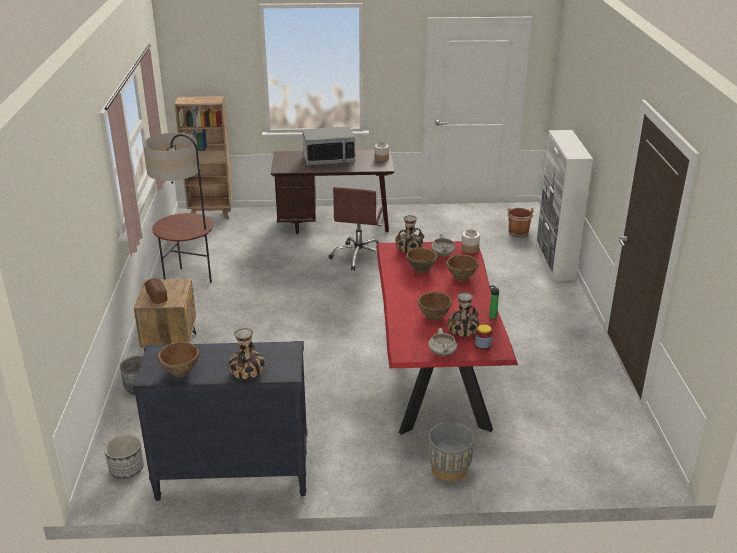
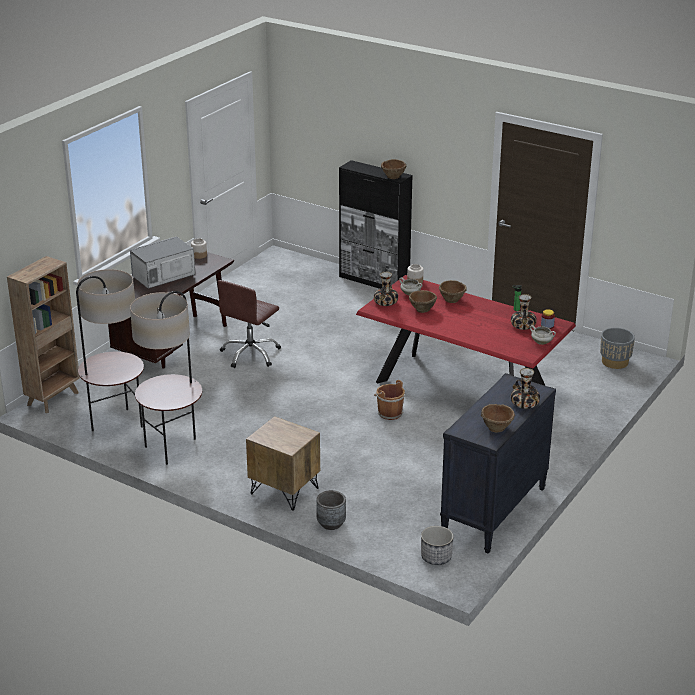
camera: 55 degrees left, 0 degrees up
(157, 296) = (286, 440): bread -> none
(201, 246) = (116, 423): none -> floor lamp
(329, 159) = (163, 277): microwave -> microwave turned 150 degrees counterclockwise
(359, 257) = (250, 354): brown office chair -> brown office chair turned 75 degrees clockwise
(434, 316) = (492, 328): brown bowl -> brown bowl (393, 177)
(449, 469) = (570, 425): grey planter -> grey planter (615, 362)
(518, 232) = (309, 274): brown bucket -> brown bucket (389, 413)
(555, 262) = (374, 281): white cabinet -> black cabinet

